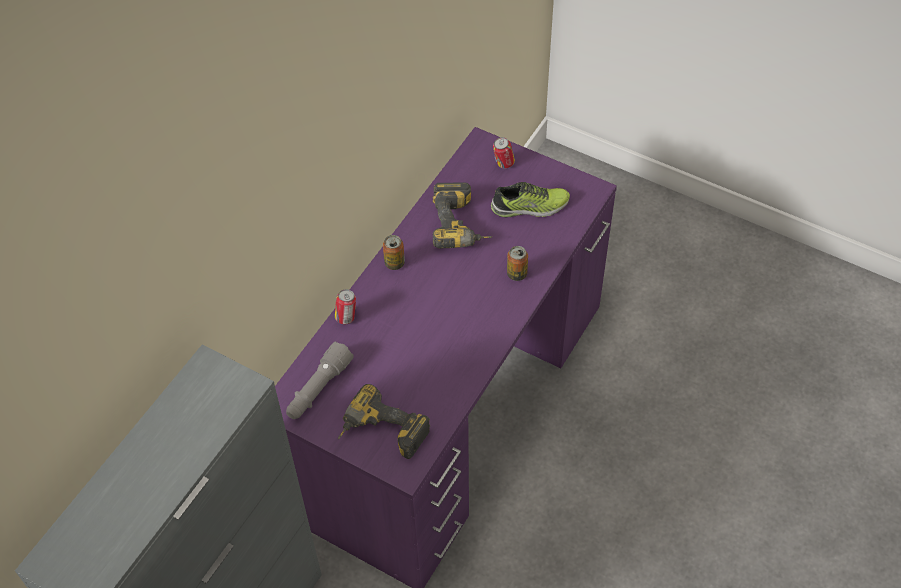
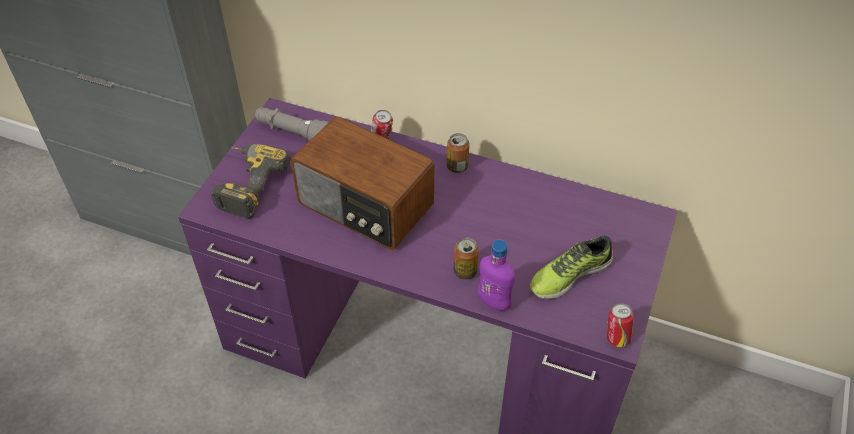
camera: 80 degrees right, 5 degrees down
(429, 338) = (365, 206): none -> radio
(461, 226) = (522, 214): power drill -> none
(503, 164) = (628, 242): can -> can (616, 338)
(530, 207) = (569, 274): shoe -> shoe turned 75 degrees clockwise
(550, 259) = (494, 302): none -> purple bottle

